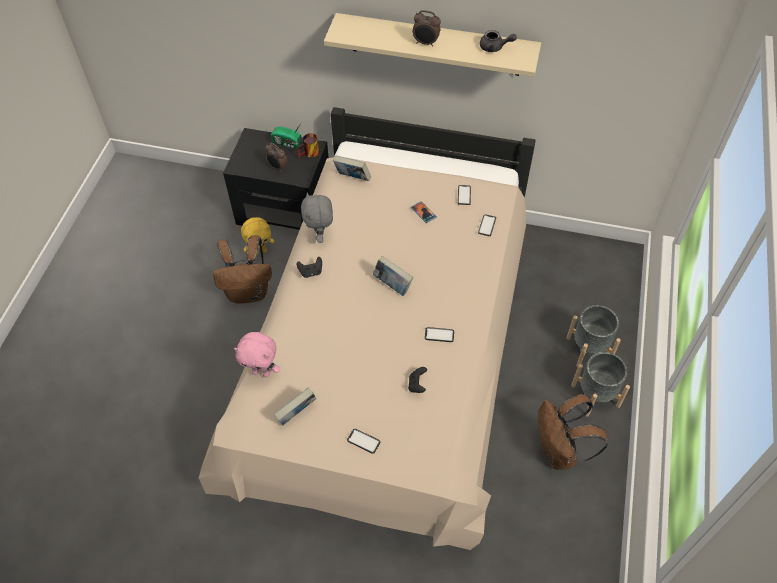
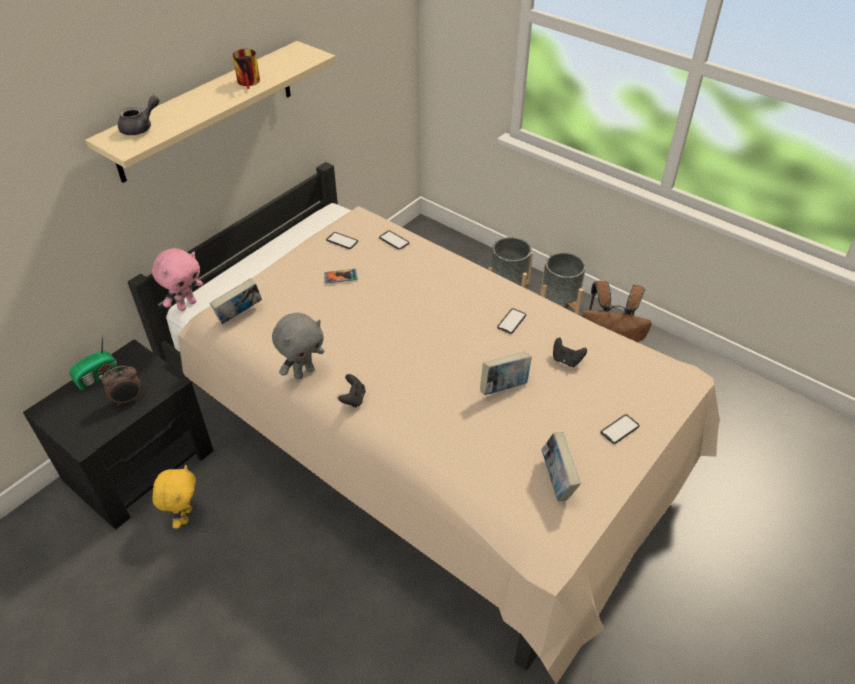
camera: 65 degrees left, 10 degrees down
(249, 292) = (239, 552): brown backpack -> none
(262, 372) = (475, 498): pink plush toy -> pink plush toy (186, 305)
(310, 154) = (138, 361): mug -> mug (251, 82)
(320, 236) = (304, 372): grey plush toy -> grey plush toy turned 60 degrees counterclockwise
(392, 285) = (423, 334): book -> book (504, 387)
(425, 43) = (218, 98): alarm clock -> none
(494, 47) = (275, 64): grey teapot -> grey teapot (141, 127)

